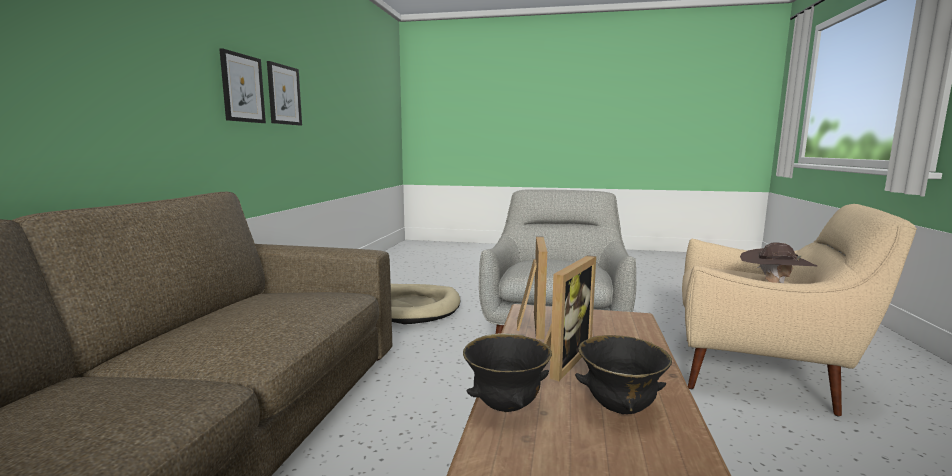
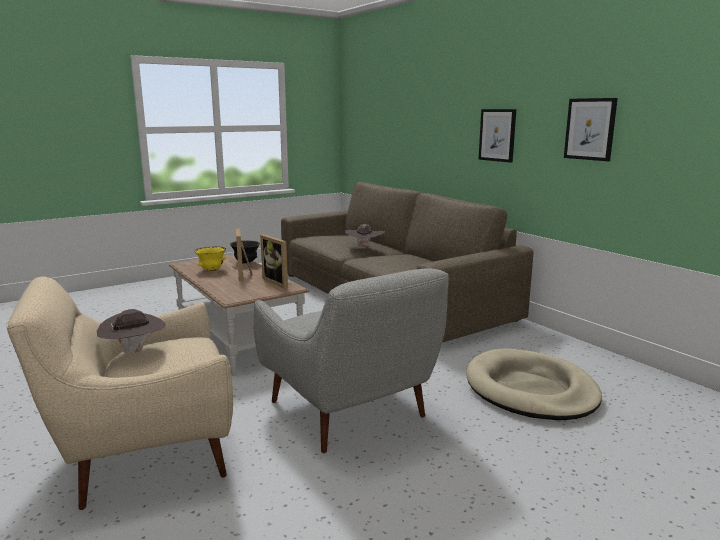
camera: 135 degrees right, 5 degrees up
(136, 380) = (364, 248): none -> brown hat
(284, 95) = (653, 130): picture -> picture (497, 135)
(619, 409) = (212, 270): black bowl -> yellow bowl

